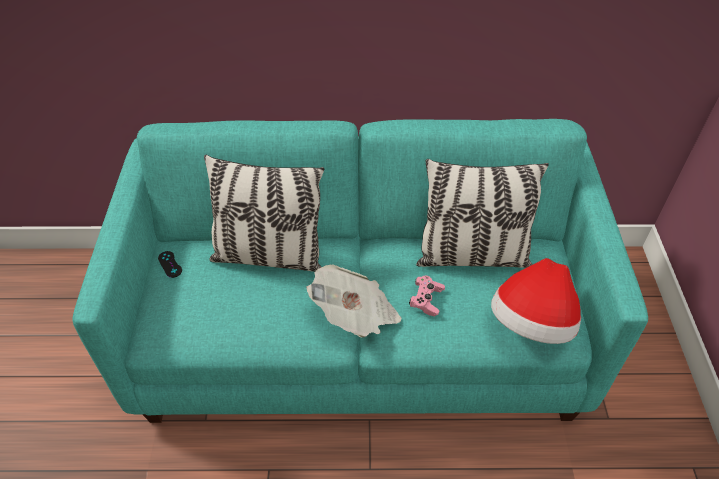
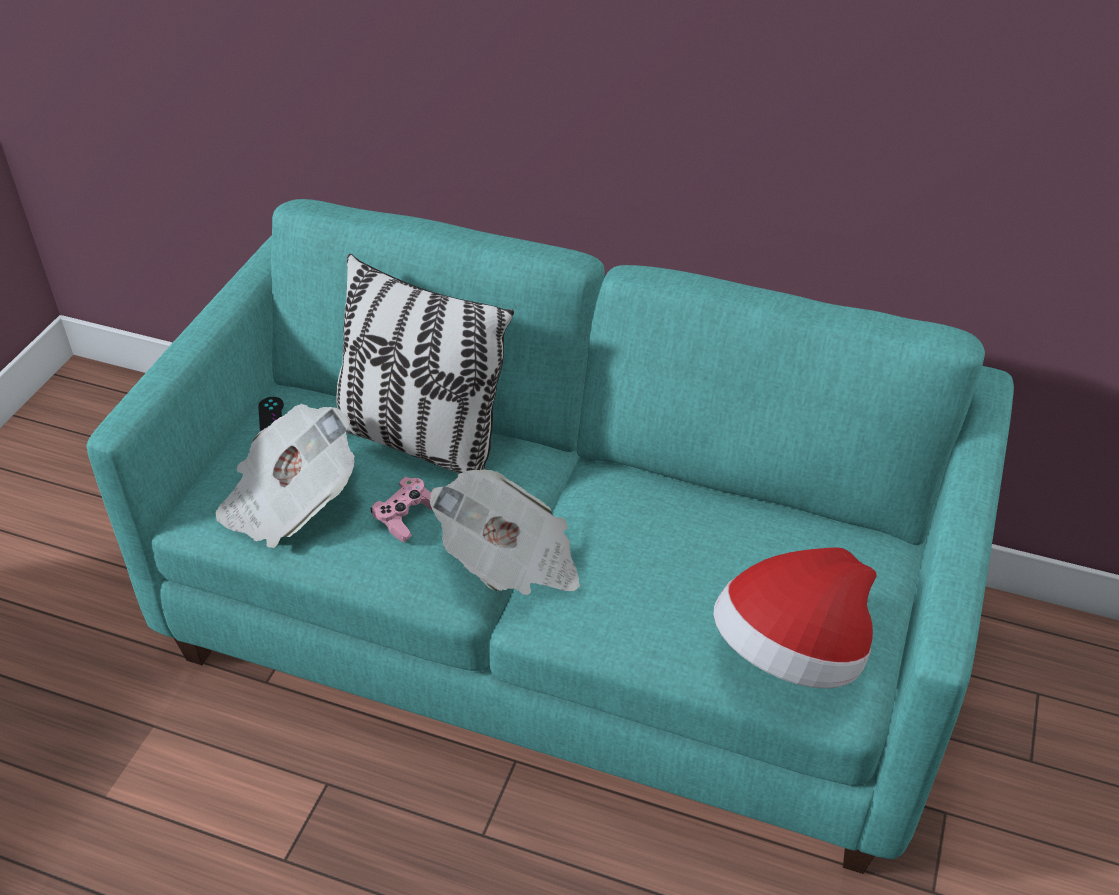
camera: 20 degrees right, 5 degrees down
(207, 316) = (289, 502): none -> newspaper
(426, 300) = (632, 570): pink game controller -> pink game controller (407, 517)
(472, 256) = (744, 525): pillow -> none

